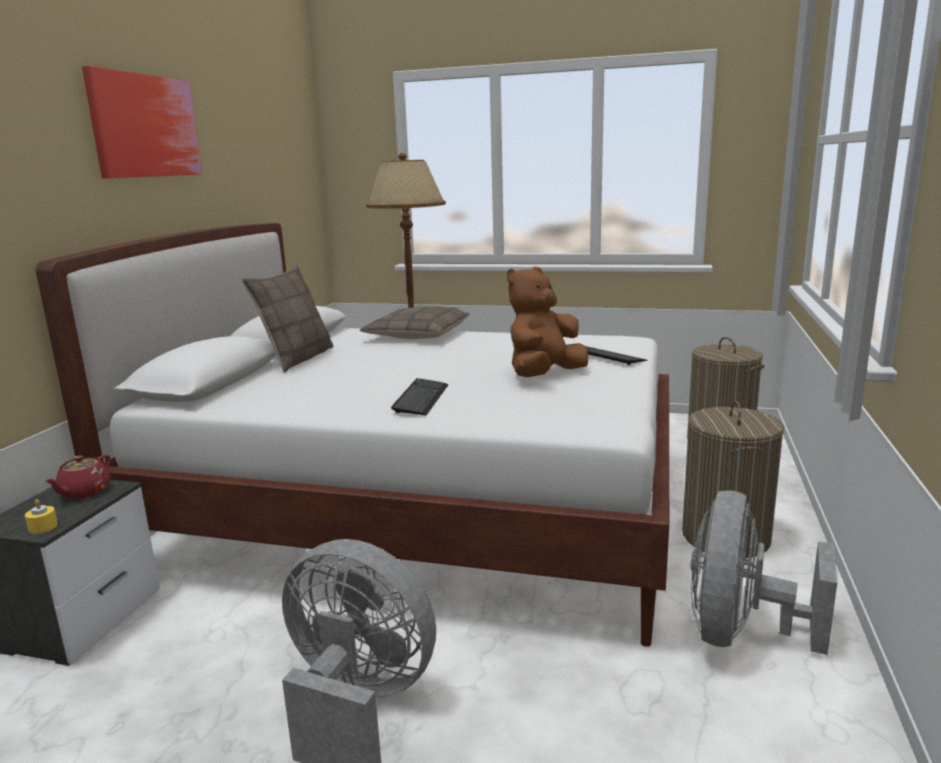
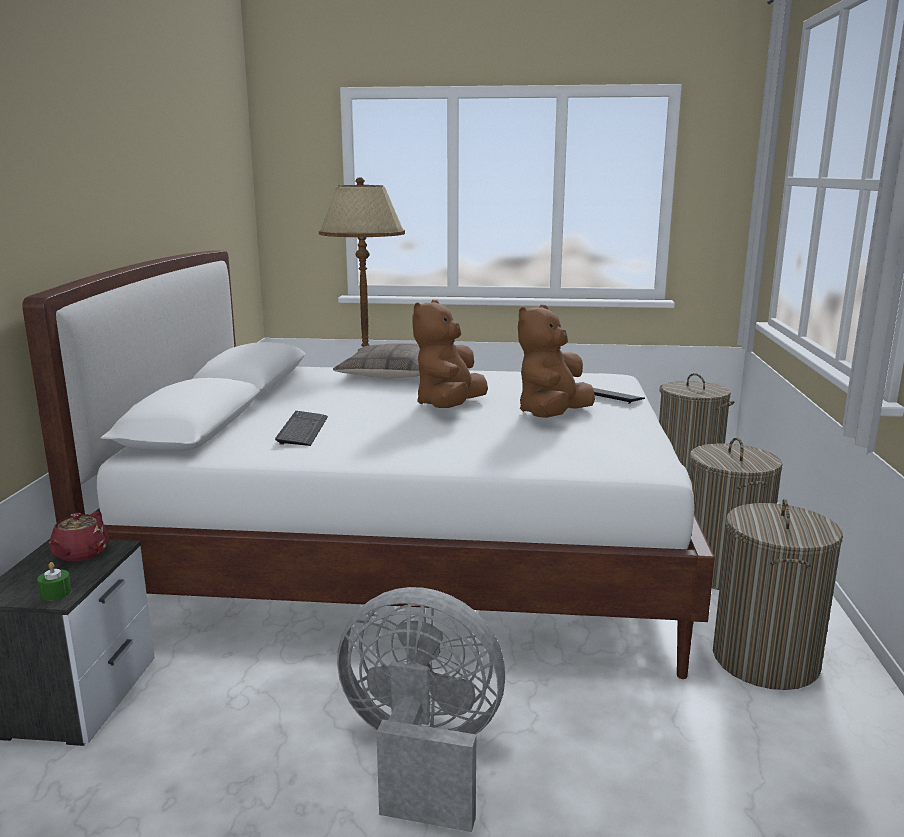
camera: 10 degrees left, 0 degrees up
(43, 527) = (55, 593): yellow candle -> green candle
(145, 126) = (110, 144): picture -> none
(296, 358) = (274, 401): pillow -> none
(421, 398) = (442, 441): keyboard -> keyboard (302, 430)
(451, 365) = (449, 406): none -> brown plush toy
(740, 633) = (765, 660): grey fan -> laundry basket

